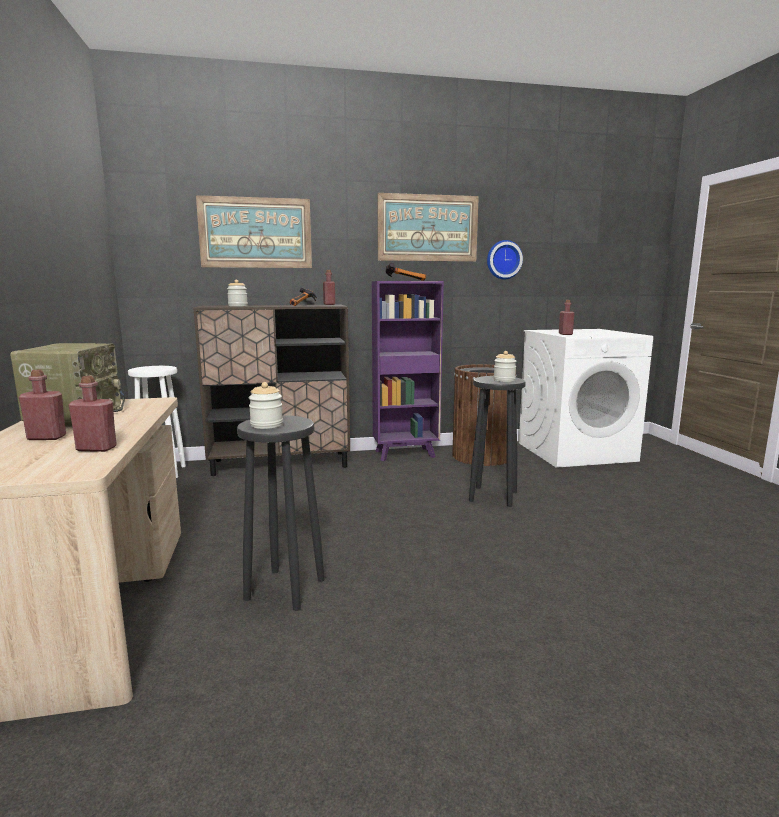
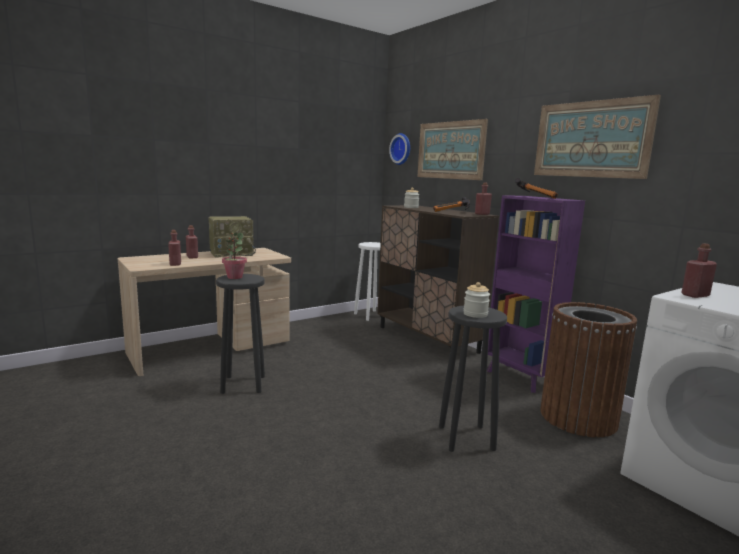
camera: 65 degrees right, 0 degrees up
(266, 425) = (234, 277): jar -> potted plant
(503, 260) = (691, 178): wall clock -> wall clock (402, 149)

